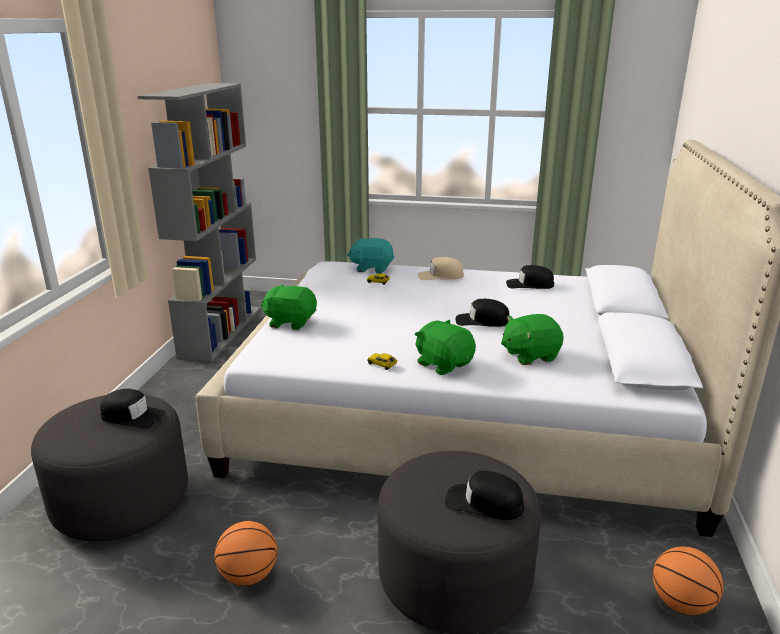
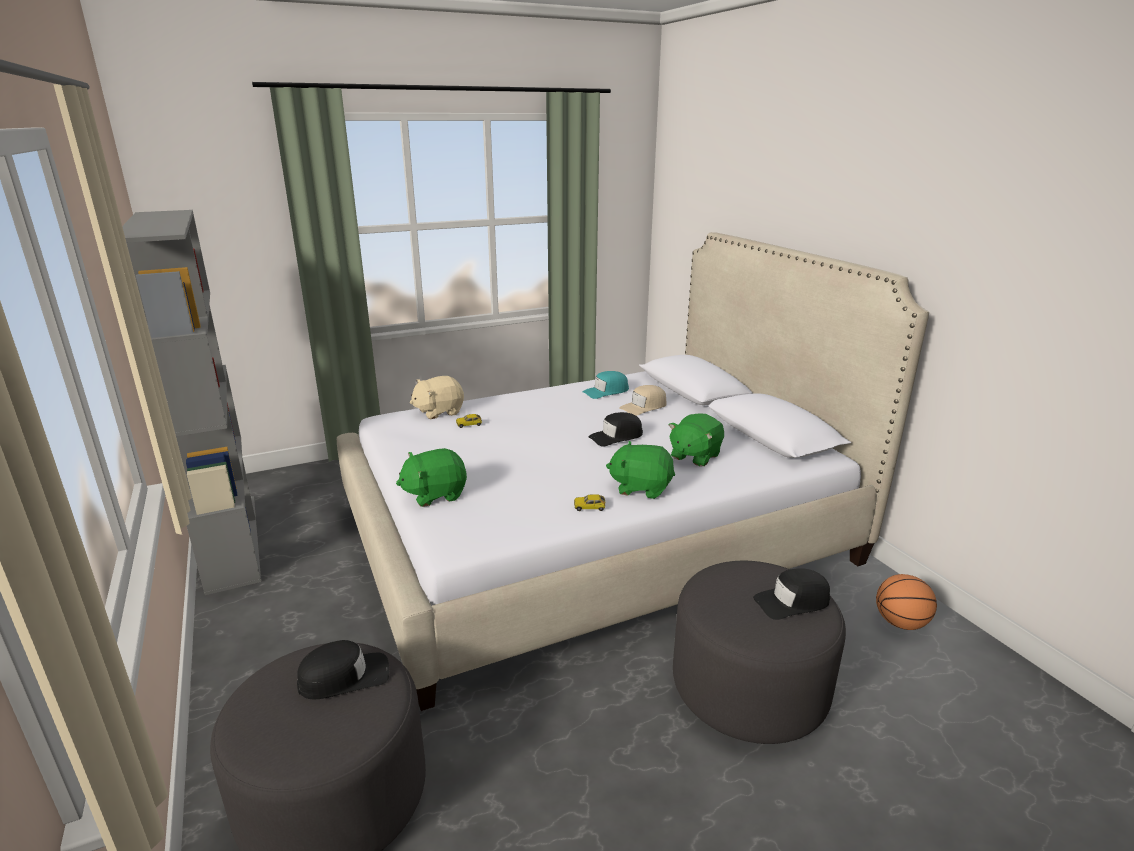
camera: 35 degrees left, 0 degrees up
(248, 575) = (579, 792): basketball -> none
(372, 268) = (439, 412): turquoise plush toy -> beige plush toy
(440, 276) = (518, 403): beige cap -> beige cap (644, 407)
(529, 285) = (606, 391): black cap -> turquoise cap

